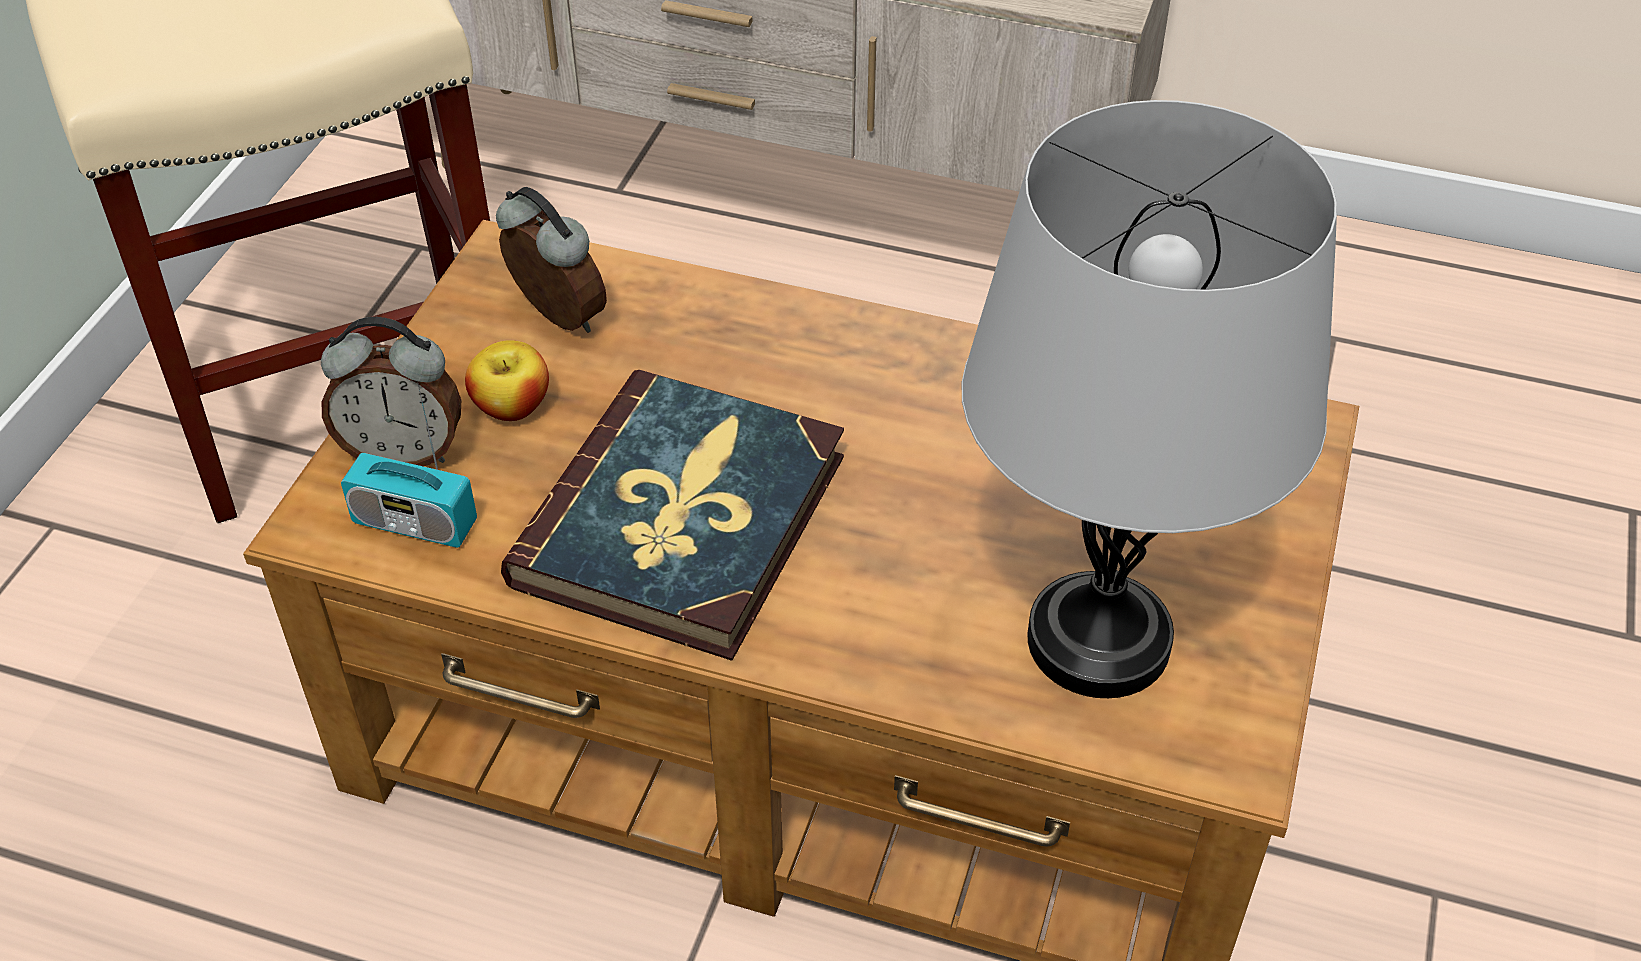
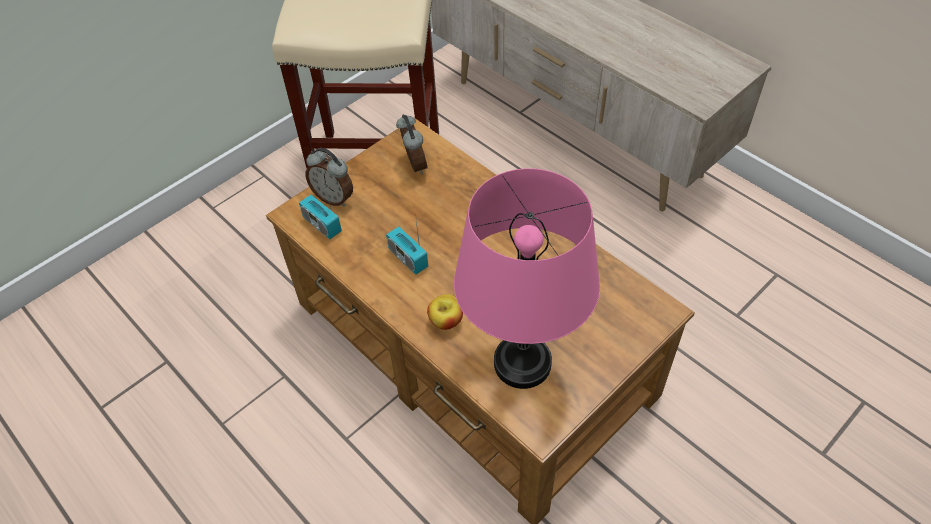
camera: 30 degrees right, 5 degrees up
(512, 406) = (379, 194): apple -> apple (446, 321)
(683, 521) = (408, 258): book -> radio
(1098, 640) = (522, 363): grey table lamp -> pink table lamp

